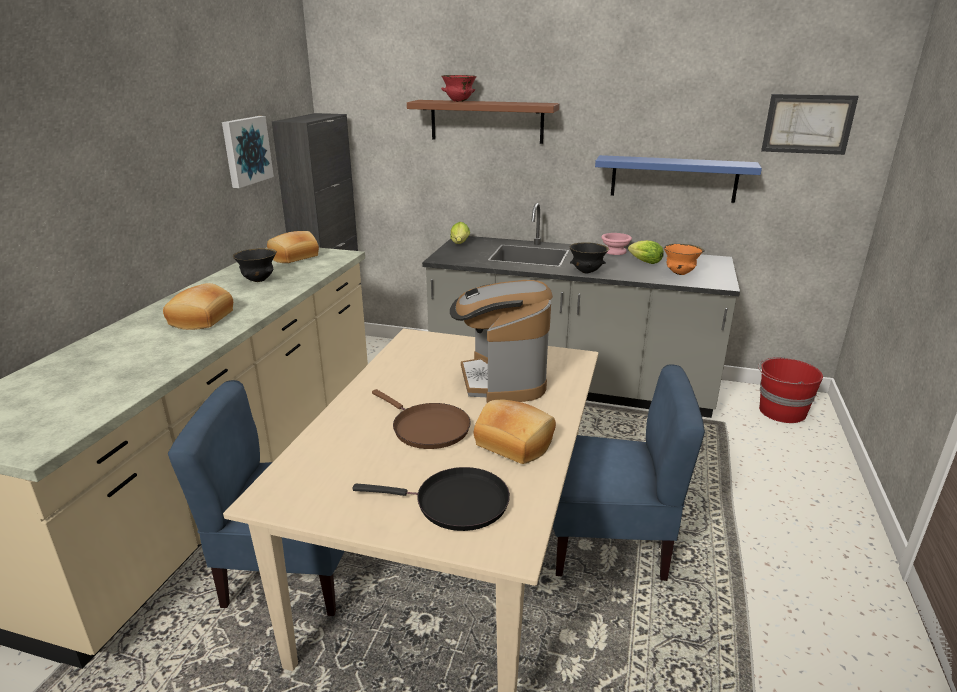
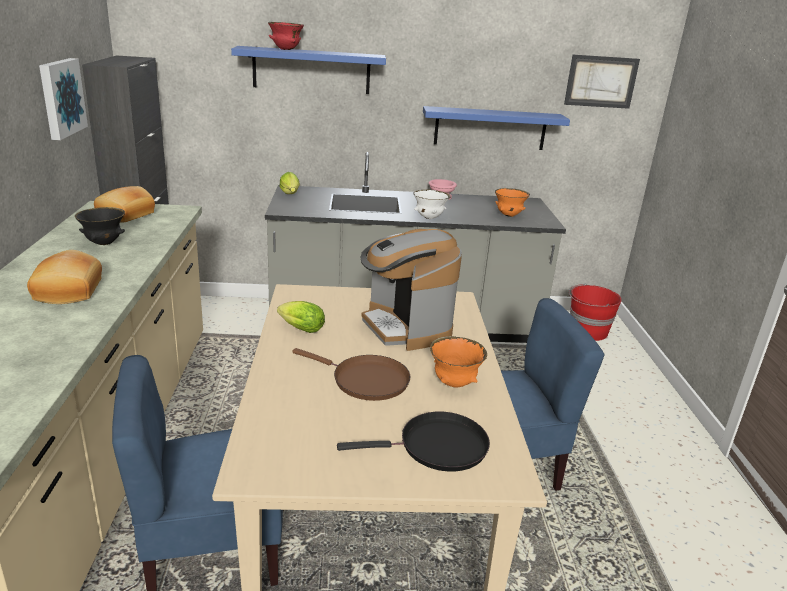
camera: 20 degrees left, 0 degrees up
(486, 121) = (311, 70): brown shelf -> blue shelf
(515, 442) = (454, 383): bread -> orange bowl
(586, 272) = (429, 218): black bowl -> white bowl
(643, 262) = (471, 206): lettuce -> lettuce (299, 329)

